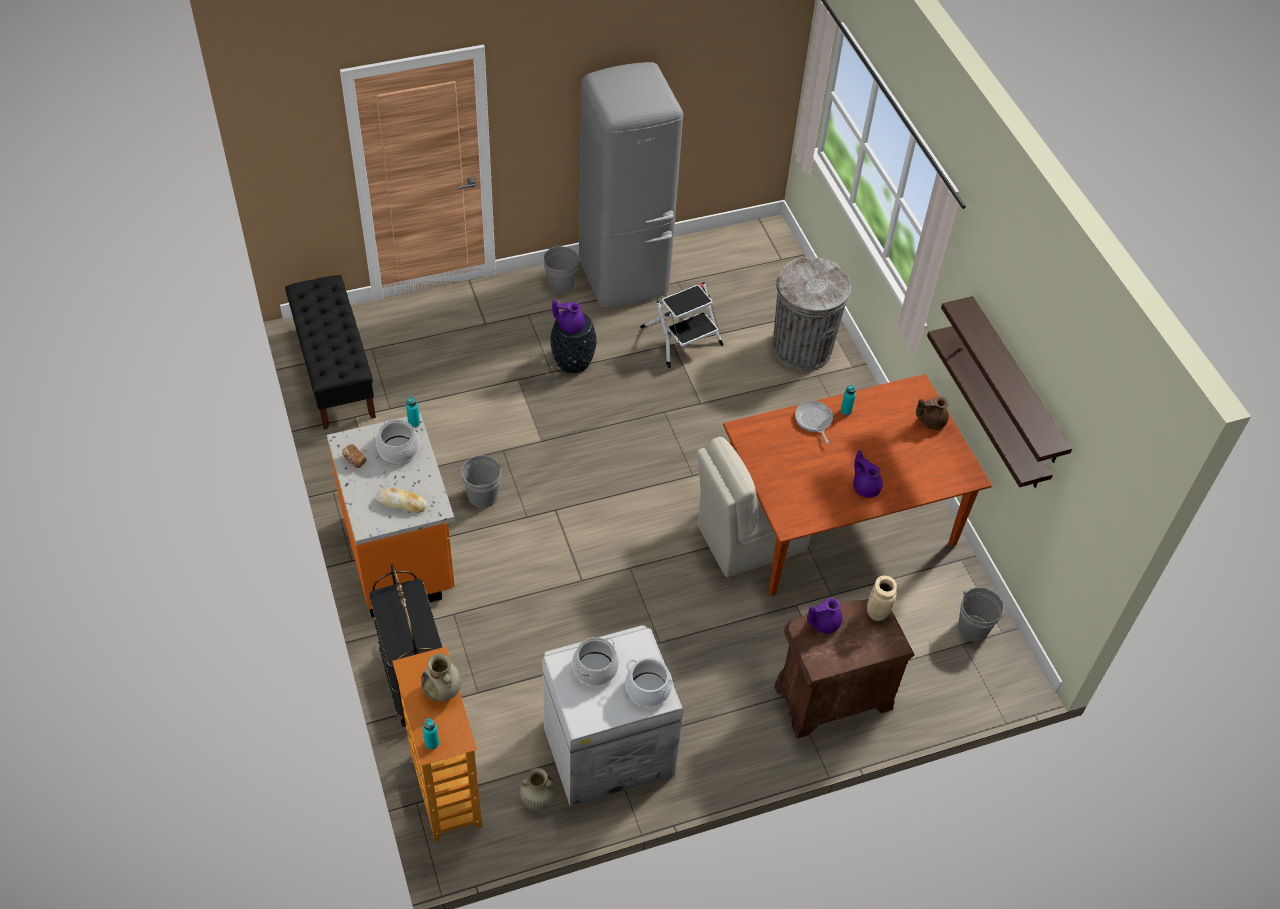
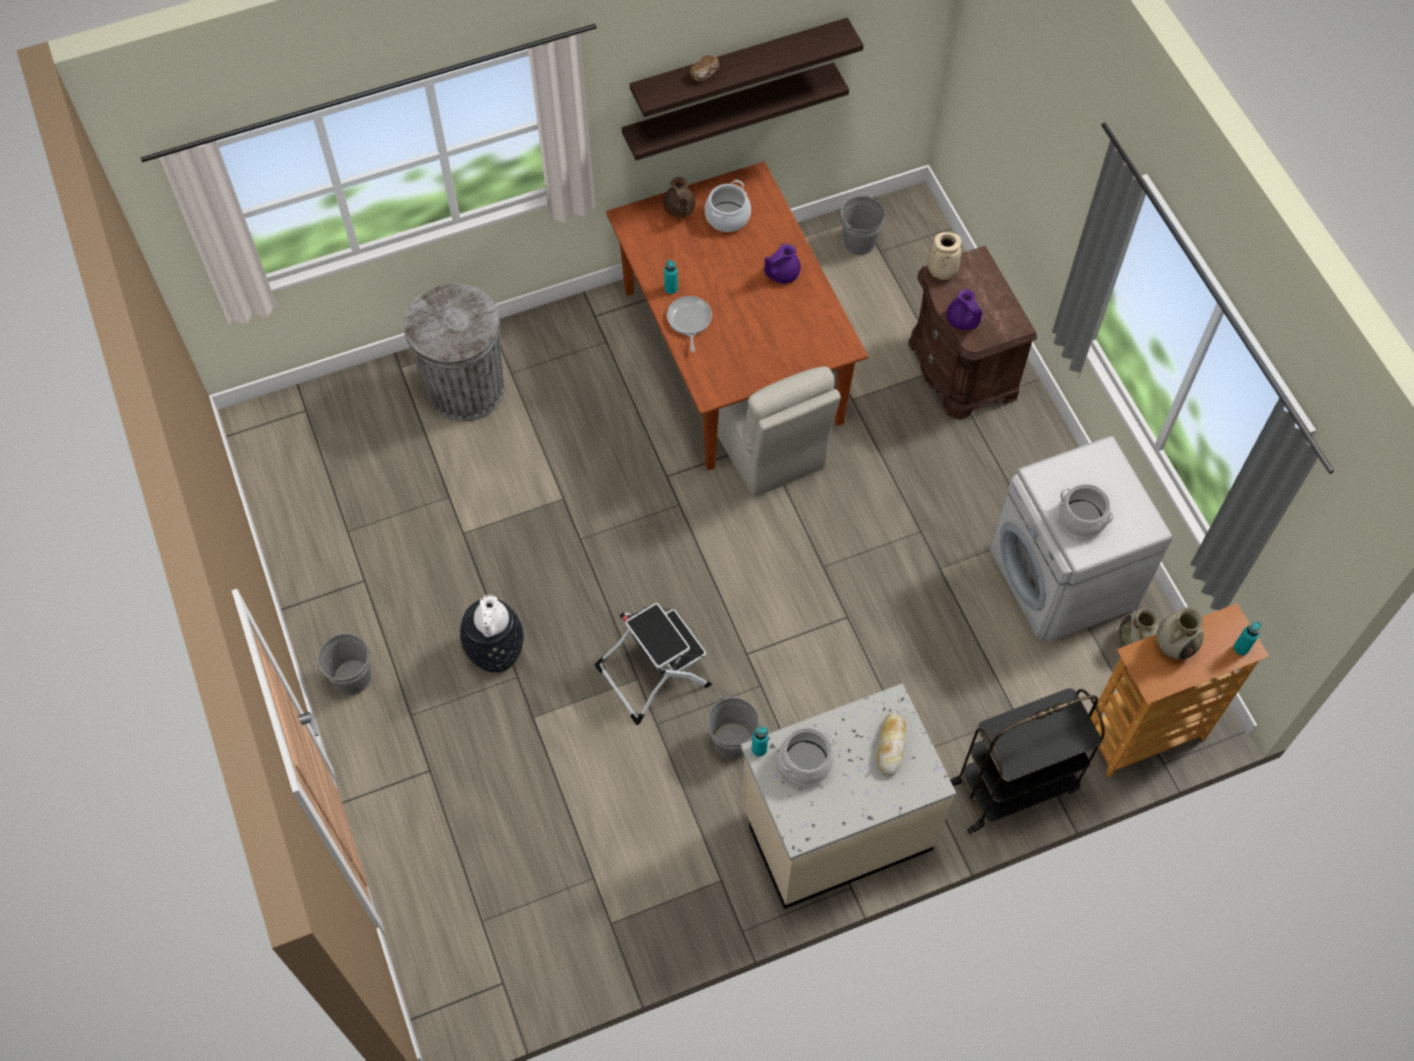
camera: 90 degrees left, 10 degrees up
(334, 371) = (528, 966): black bench -> none
(354, 460) = (830, 815): bread -> bread (705, 74)
(401, 555) = (835, 828): orange counter -> beige counter
(570, 325) = (491, 624): purple teapot -> white teapot
(626, 278) = (340, 595): grey fridge -> none
(648, 689) = (1097, 466): cooking pot -> cooking pot (727, 217)
(680, 337) = (450, 524): step ladder -> step ladder (653, 671)
(813, 420) = (689, 320): frying pan -> frying pan turned 105 degrees clockwise

